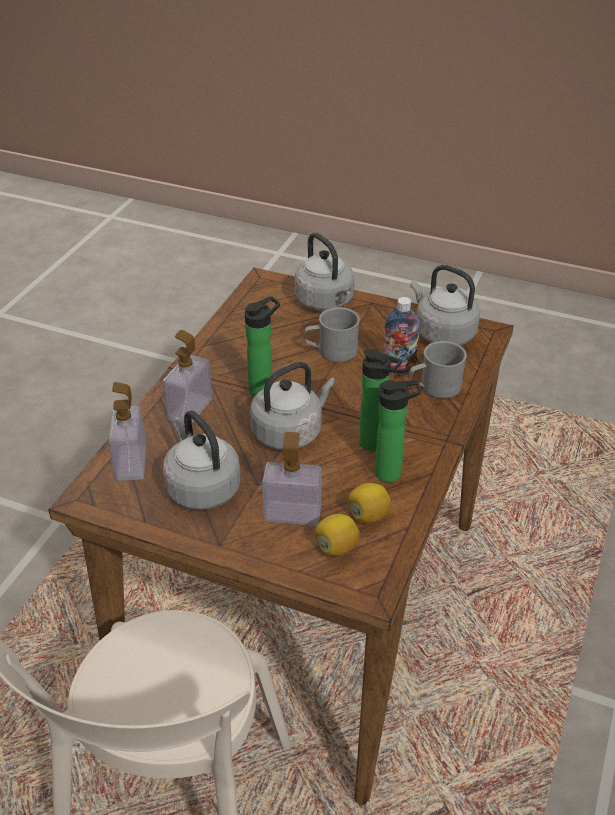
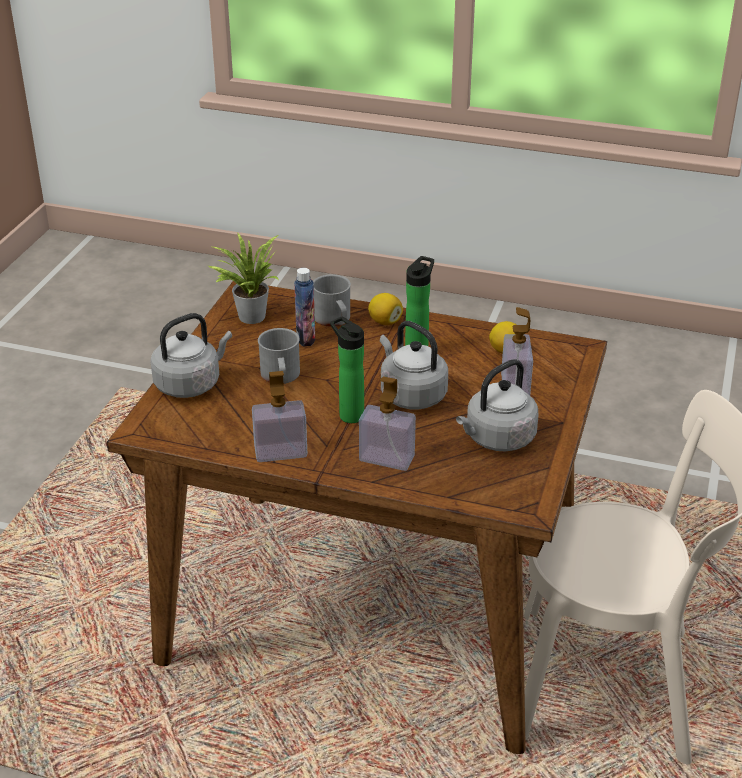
camera: 95 degrees left, 5 degrees down
(131, 463) = (475, 486): soap dispenser -> soap dispenser (280, 452)
(336, 547) = (545, 364): lemon -> lemon (385, 322)
(392, 473) = (453, 340): bottle -> none
(442, 333) = (249, 315): grey kettle -> potted plant

